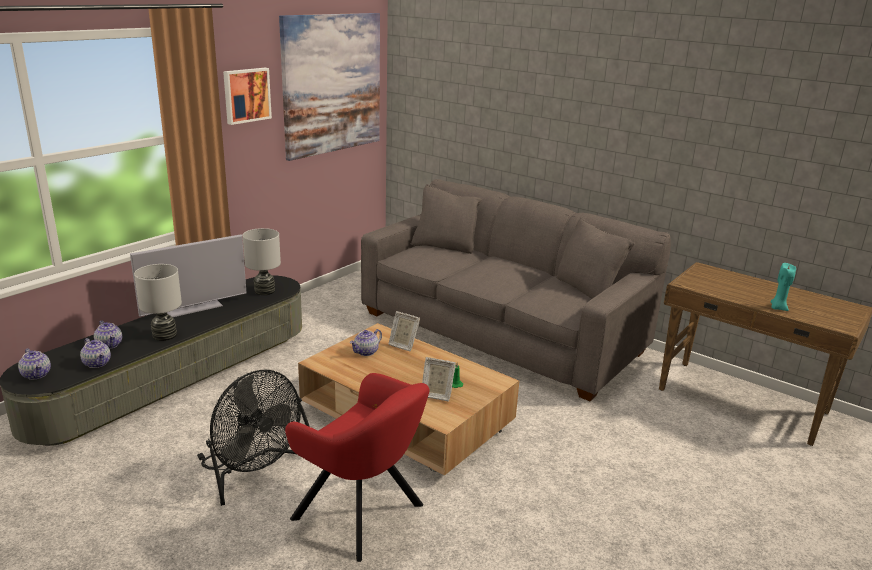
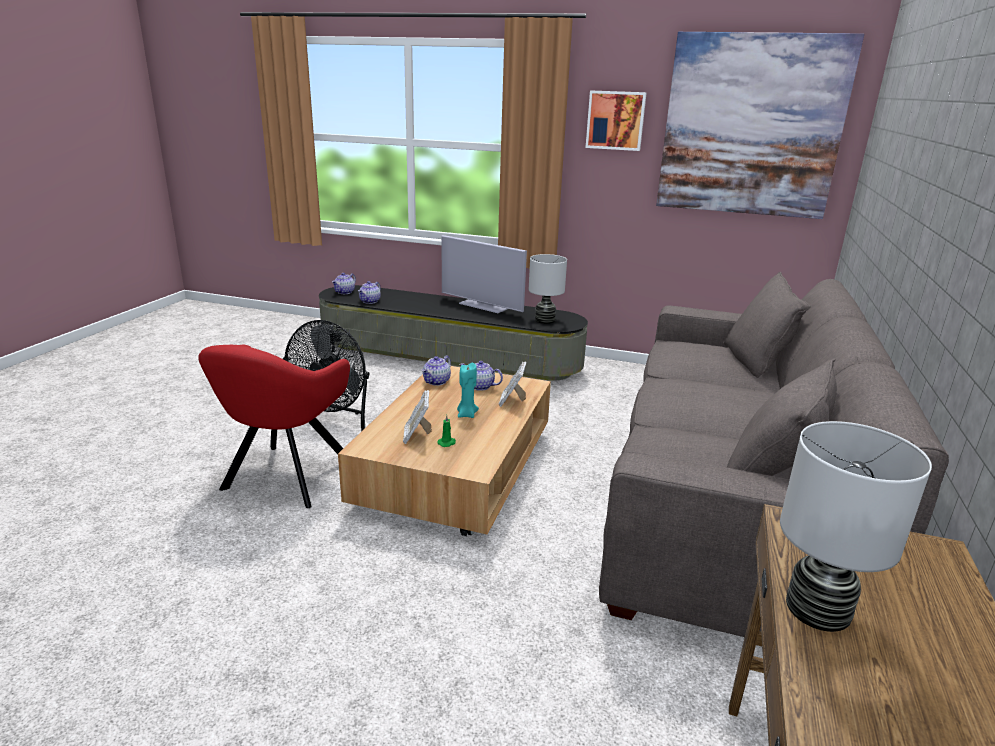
camera: 70 degrees right, 0 degrees up
(110, 345) = (399, 298): teapot -> teapot (437, 382)
(164, 335) = (427, 308): grey table lamp -> grey table lamp (817, 609)
(777, 308) = (829, 680): turquoise candle -> turquoise candle (466, 414)

